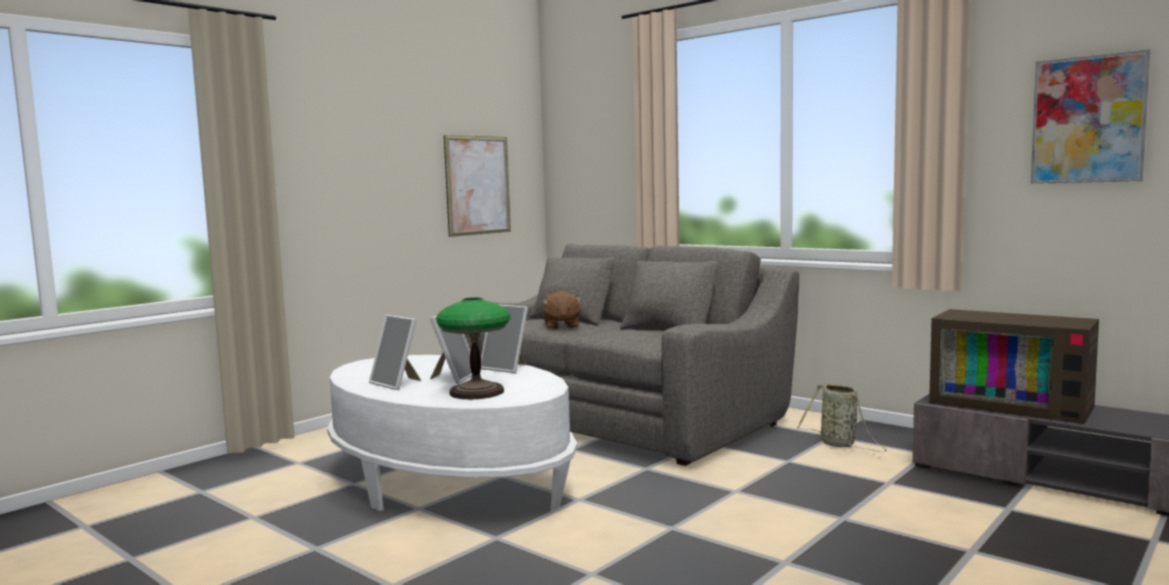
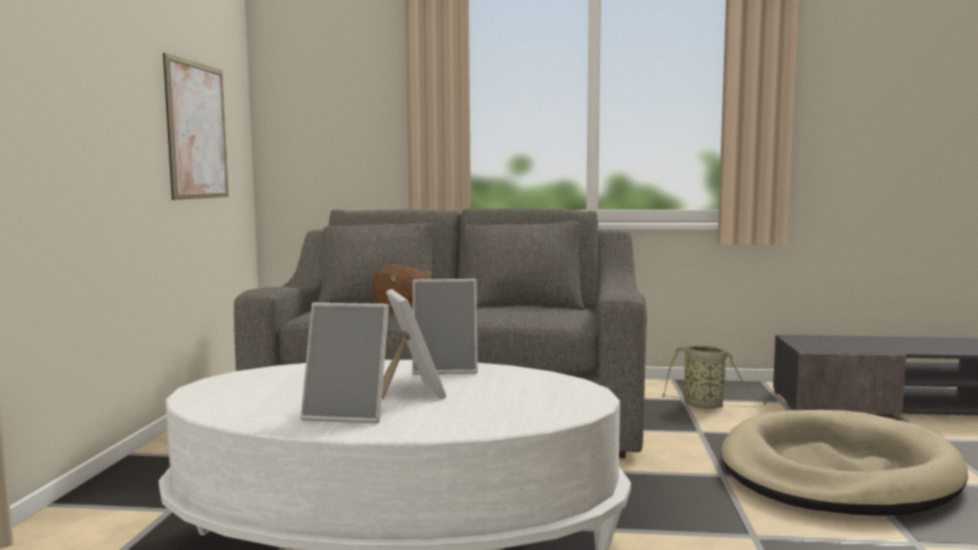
camera: 35 degrees left, 0 degrees up
(477, 392) = (504, 406): table lamp -> none
(838, 510) = (836, 472): none -> beige dog bed
(1013, 404) = (863, 343): television -> none
(1088, 119) = (884, 89): picture -> none

